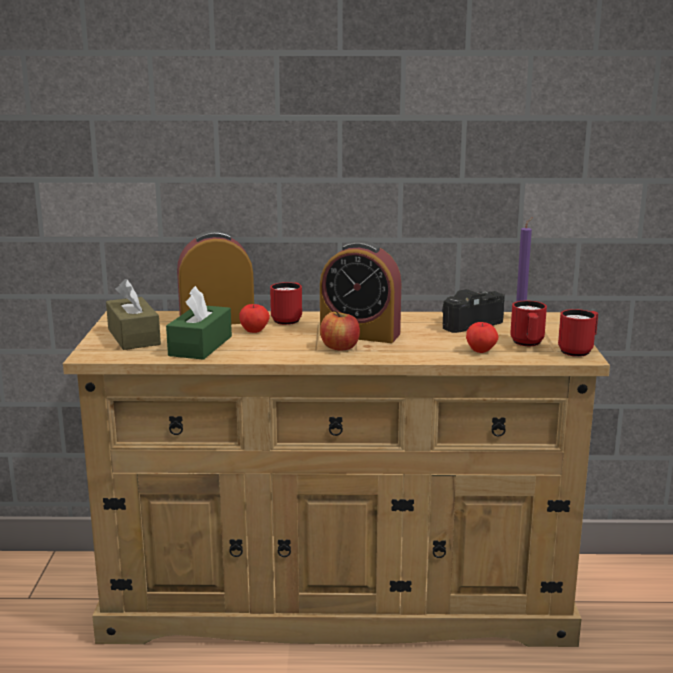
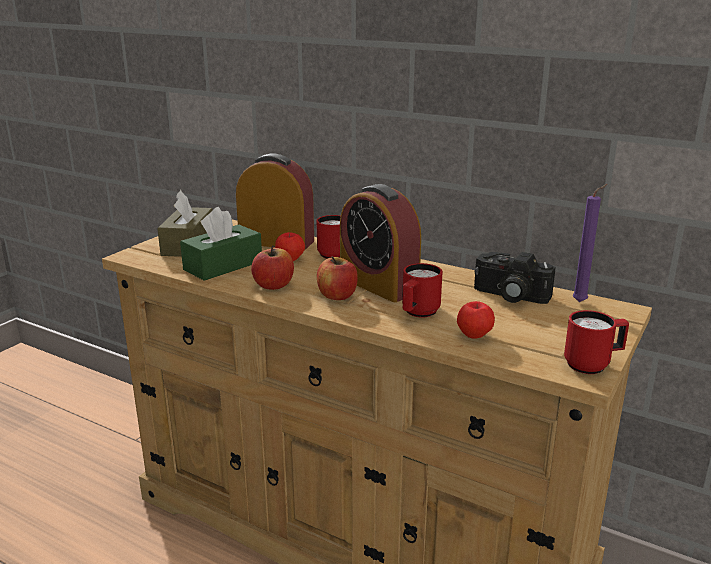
camera: 30 degrees right, 5 degrees up
(274, 351) = (273, 285): none -> apple
(468, 323) = (509, 296): camera -> camera turned 150 degrees counterclockwise
(527, 344) = (541, 340): red mug -> red mug (418, 313)

